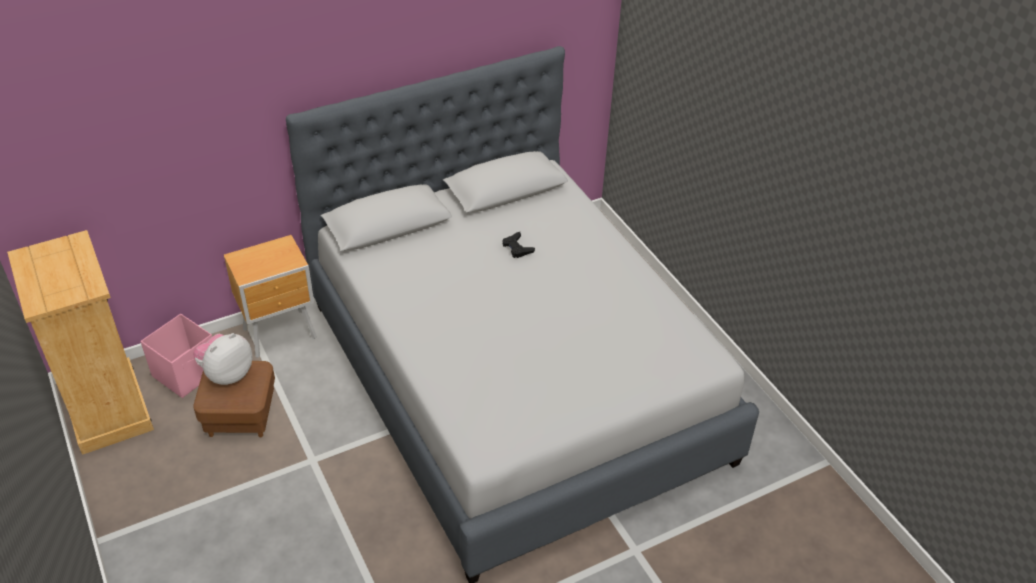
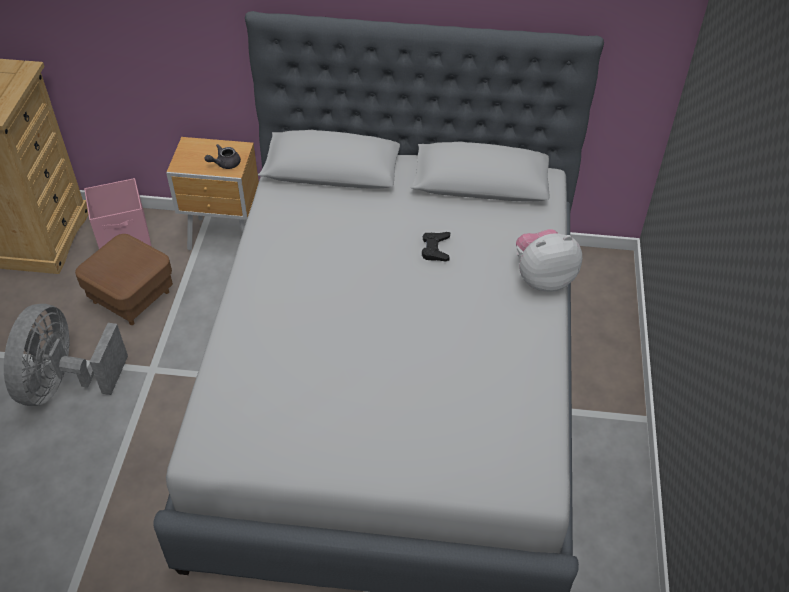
camera: 35 degrees right, 5 degrees up
(227, 374) = (124, 251): plush toy -> plush toy (542, 278)
(246, 507) = (66, 383): none -> grey fan
(283, 260) = (225, 163): none -> grey teapot

